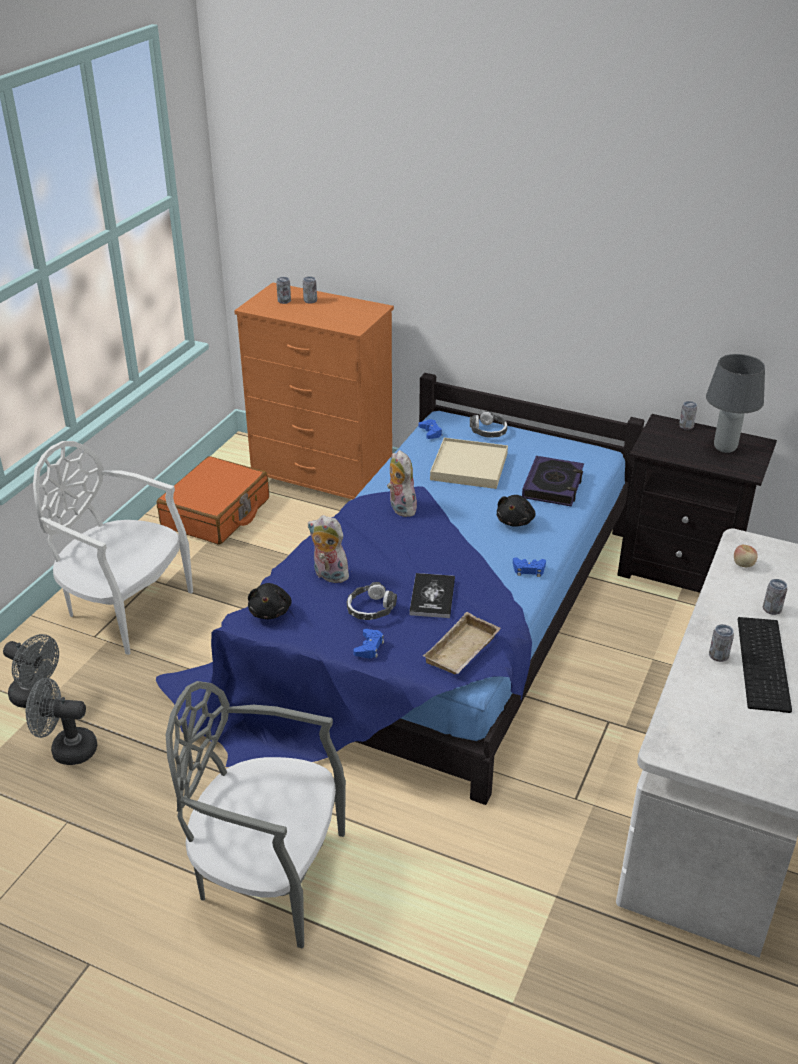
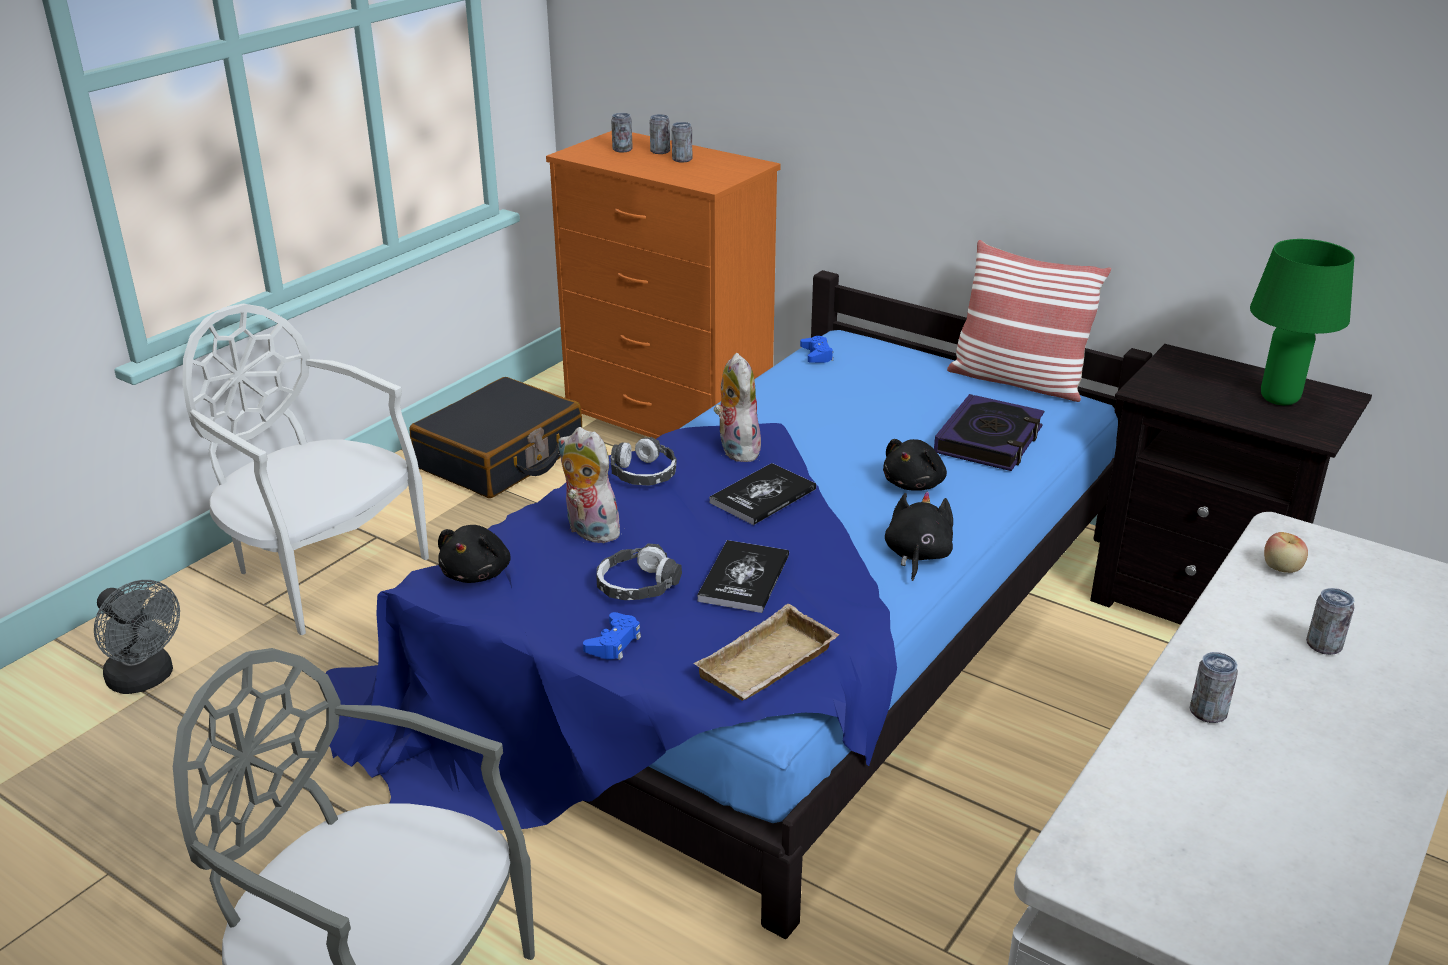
camera: 10 degrees right, 5 degrees down
(67, 749) = (155, 761): grey fan -> none
(216, 513) = (501, 457): orange suitcase -> black suitcase
(427, 539) = (763, 496): none -> book
(469, 467) = (862, 404): beige tray -> none
(488, 431) = (906, 360): headphones -> headphones (644, 473)
(528, 570) = (917, 555): blue game controller -> black plush toy
(560, 440) = (1017, 381): none -> pillow
(686, 426) = (1218, 364): can -> can (682, 159)
(724, 448) = (1278, 398): grey table lamp -> green table lamp
(766, 664) = (1298, 738): keyboard -> none

